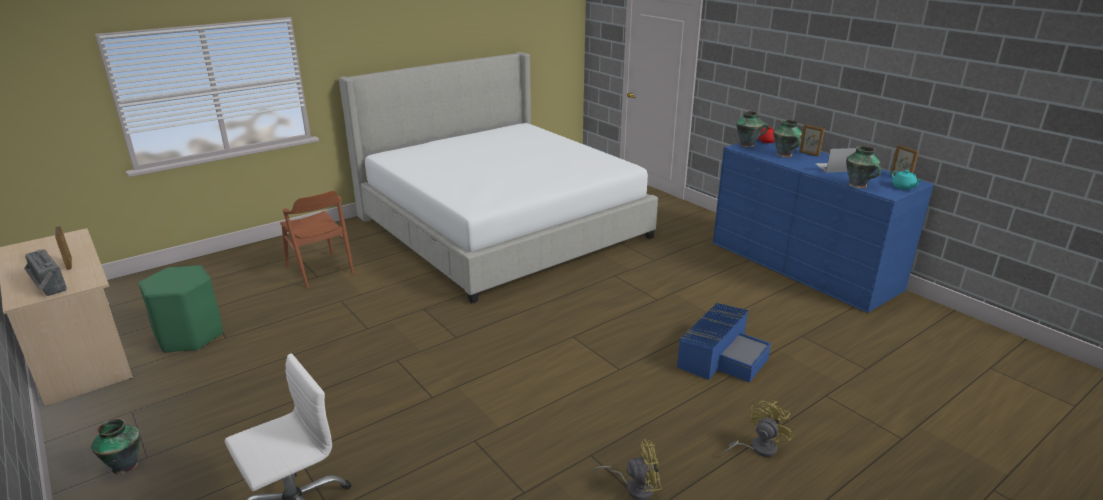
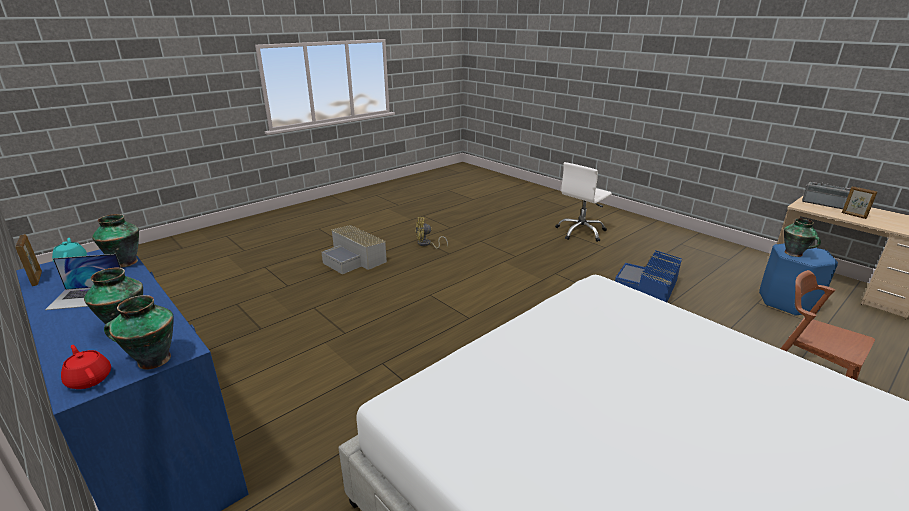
camera: 175 degrees right, 0 degrees up
(125, 465) = (686, 241): vase -> vase (794, 254)
(190, 336) = (787, 302): green stool -> blue stool
(721, 356) = (345, 307): blue storage box -> blue storage box (648, 289)
(757, 448) = (354, 259): yellow fan -> grey storage box
(808, 154) = (75, 333): picture frame -> none

